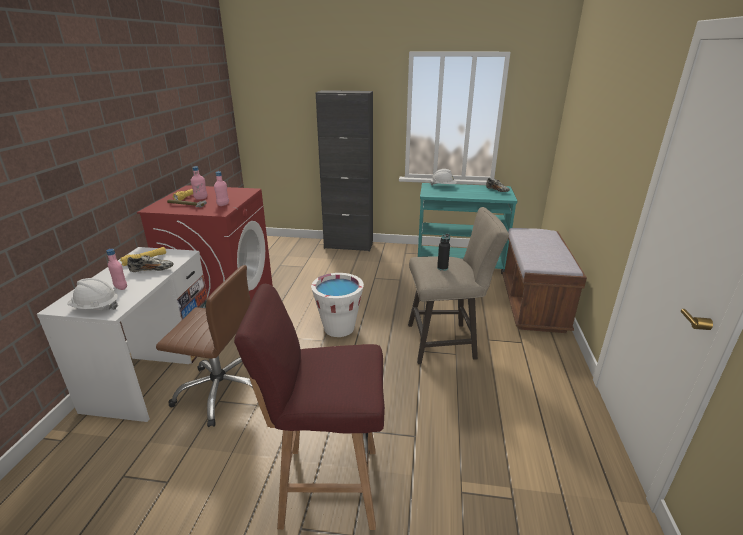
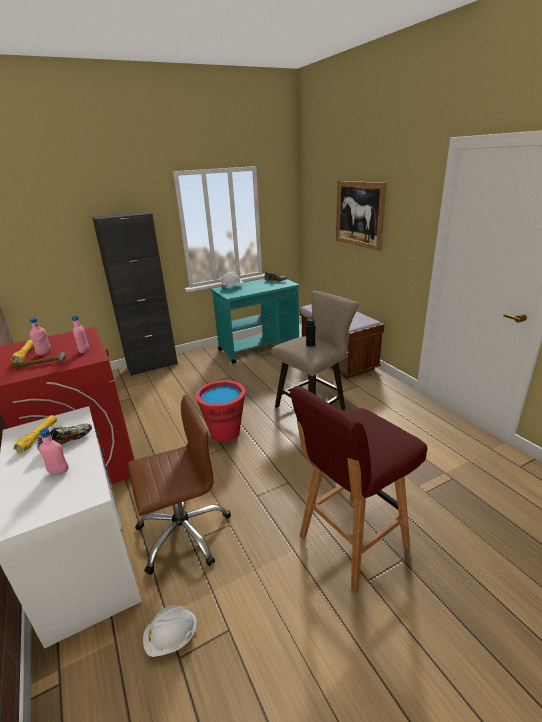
camera: 35 degrees left, 0 degrees up
(96, 307) = (63, 501): white hard hat -> white hard hat (171, 638)
(339, 328) = (225, 433): white bucket -> red bucket
(600, 124) = (359, 214): none -> picture

